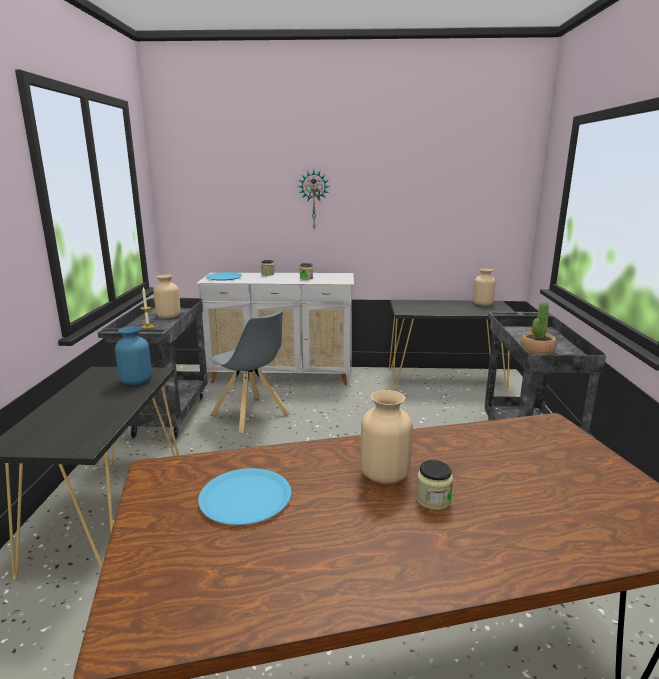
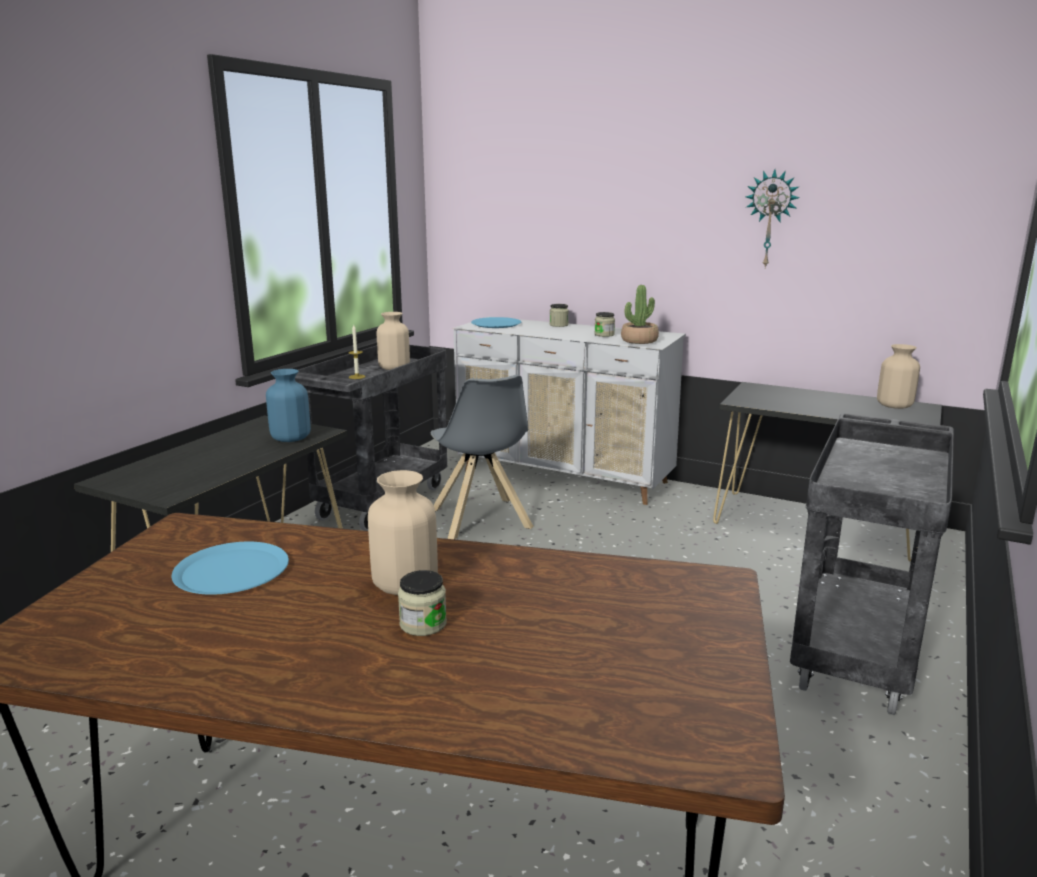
camera: 25 degrees right, 0 degrees up
(314, 199) = (634, 217): wall clock -> wall clock (770, 219)
(537, 350) = (863, 482): potted plant -> potted plant (639, 340)

